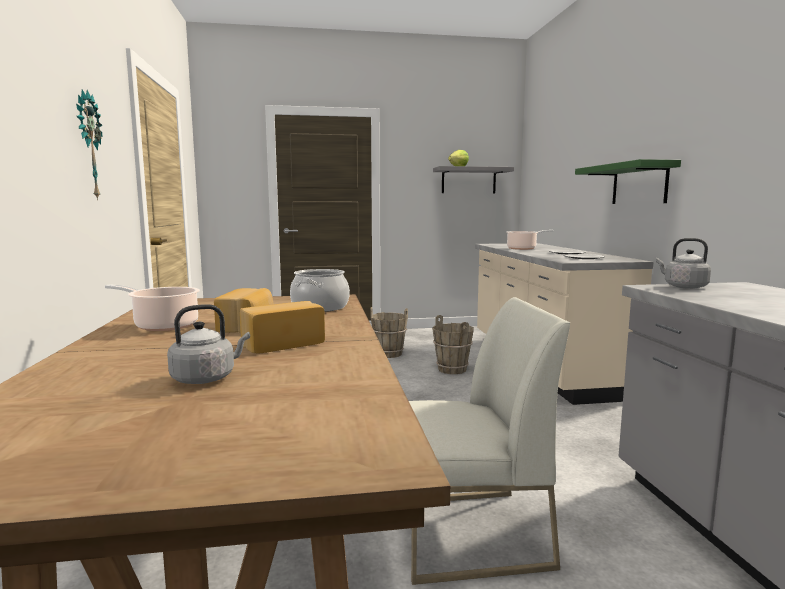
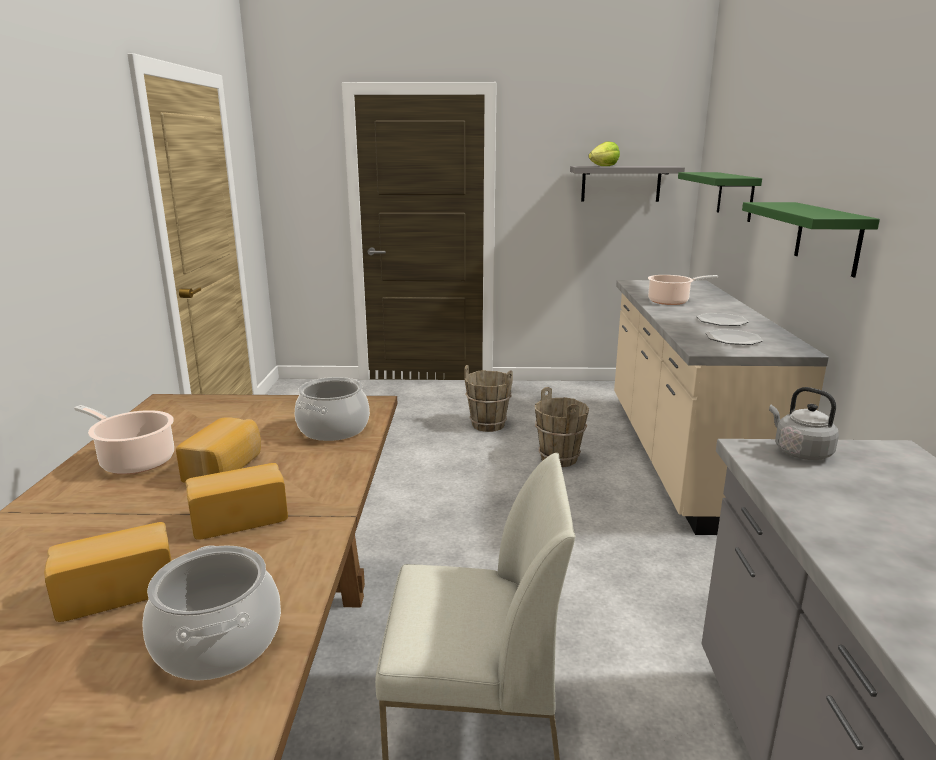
camera: 10 degrees right, 10 degrees up
(87, 145) = (67, 212): wall clock -> none
(206, 378) = (117, 589): grey kettle -> bread
(321, 395) = (217, 642): none -> cooking pot
(555, 179) = (735, 196): none -> green shelf

